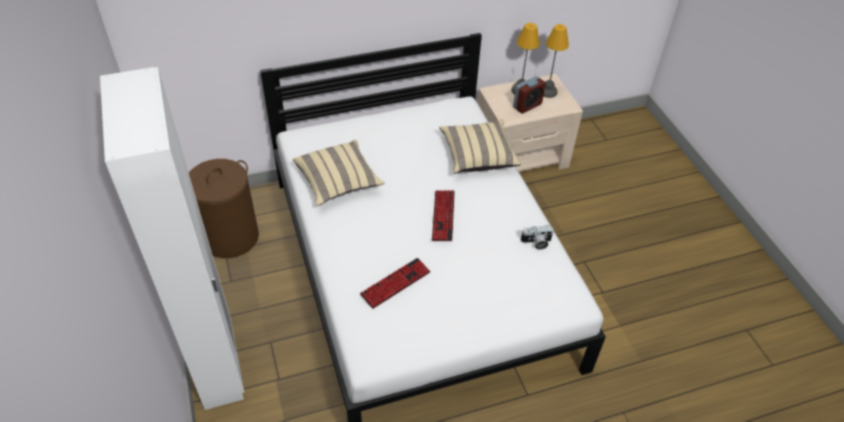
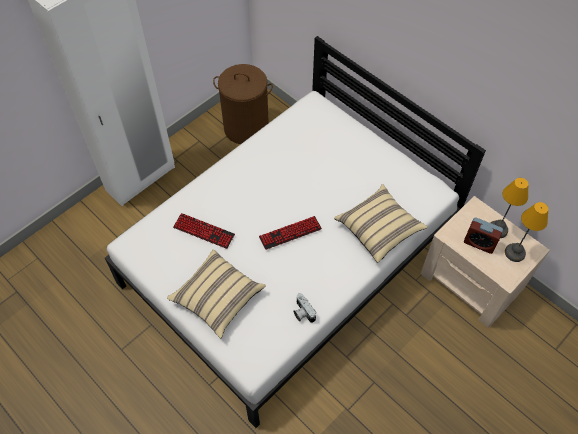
camera: 65 degrees right, 10 degrees up
(338, 182) = (284, 150): beige pillow -> beige pillow (218, 298)

